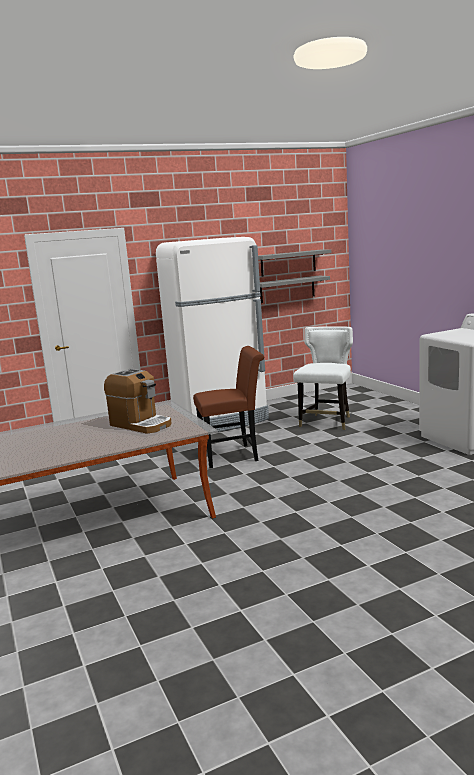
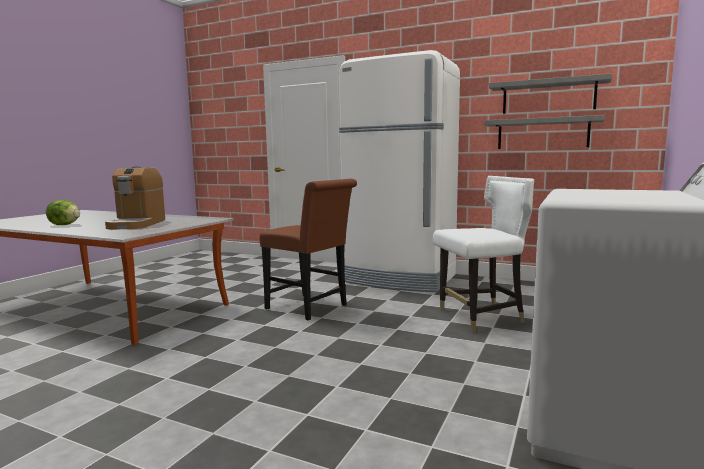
camera: 50 degrees right, 5 degrees down
(82, 446) = (65, 225): none -> lettuce

